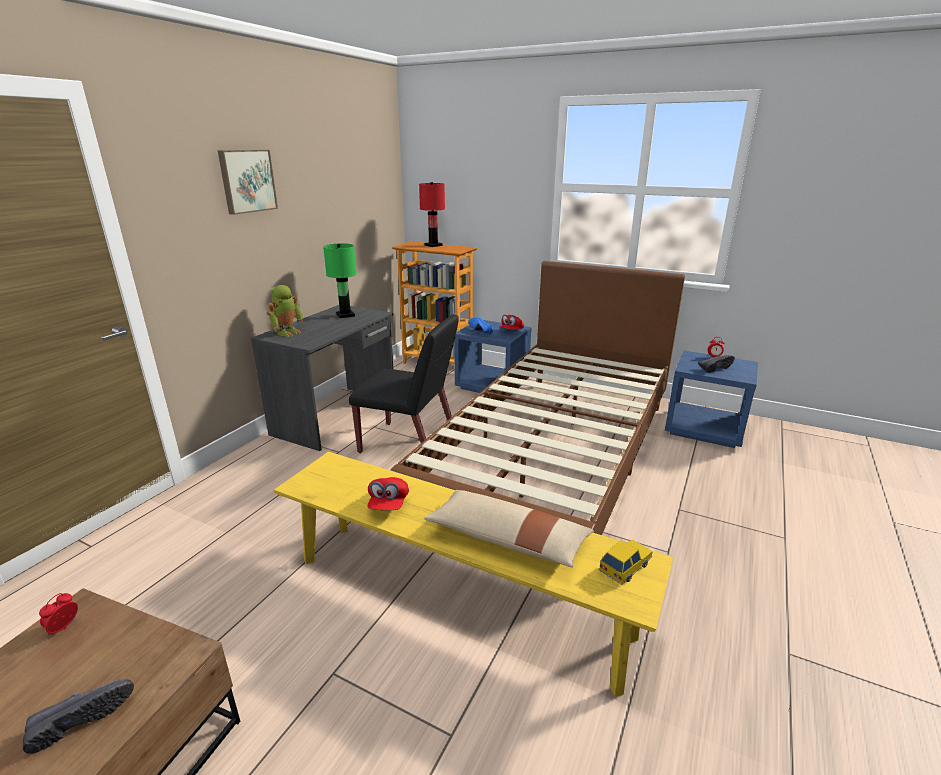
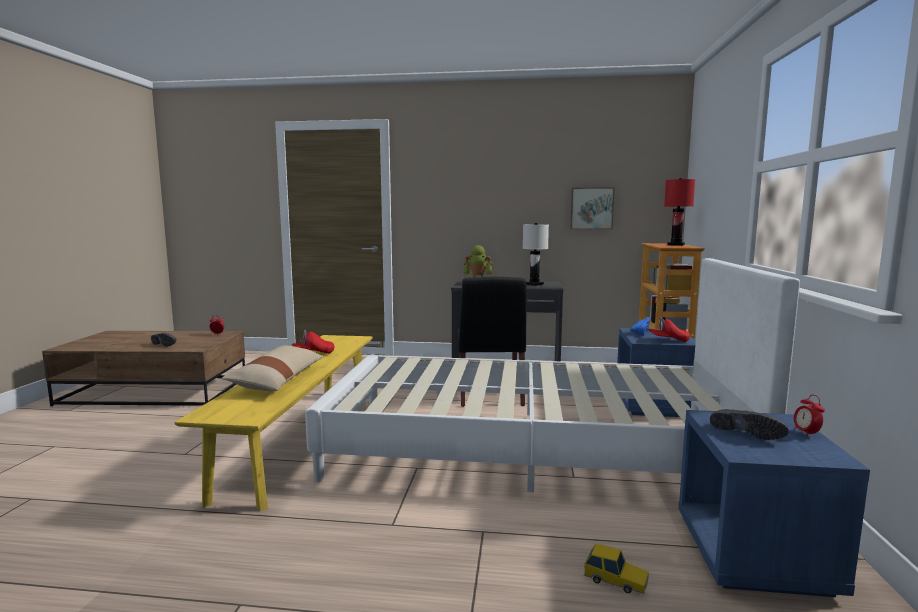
camera: 70 degrees right, 15 degrees down
(247, 181) = (483, 173): picture -> picture (591, 208)
(345, 315) = (534, 284): green table lamp -> white table lamp
(553, 457) = (530, 450): brown bed -> white bed
(625, 566) = (245, 411): toy car -> toy car (616, 579)

